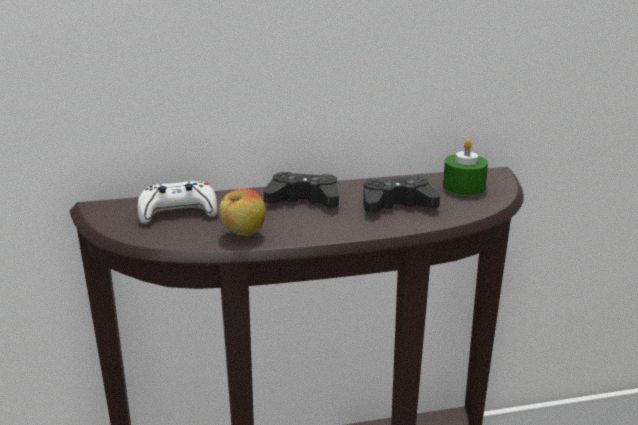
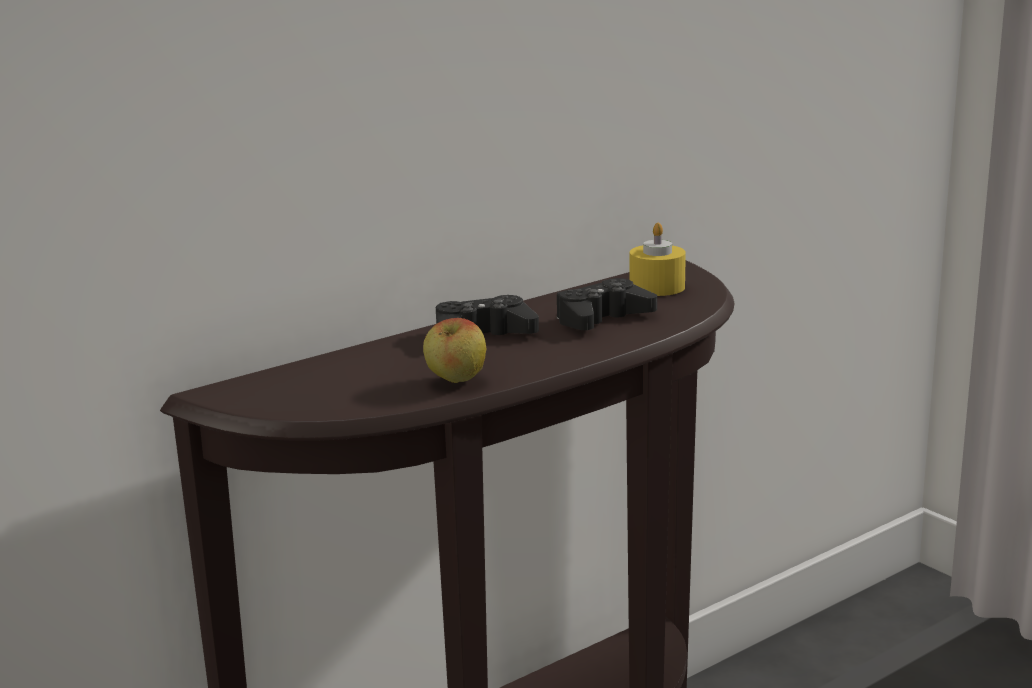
camera: 25 degrees left, 5 degrees down
(178, 212) = (336, 377): white game controller -> none
(463, 187) = (657, 287): green candle -> yellow candle

